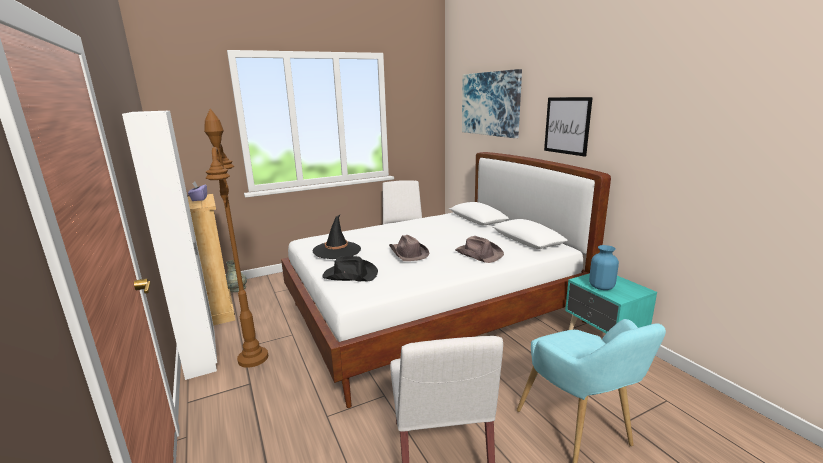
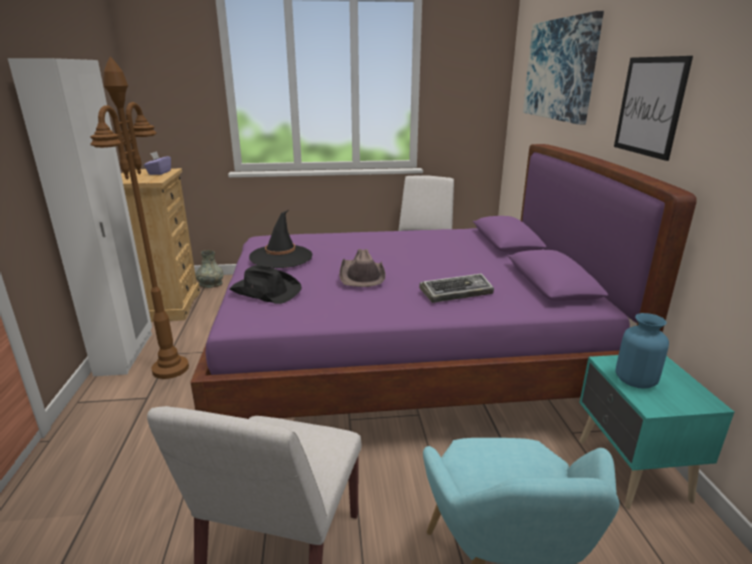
camera: 20 degrees right, 5 degrees up
(431, 314) = (405, 362): white bed -> purple bed
(478, 254) = (456, 292): brown hat -> keyboard

